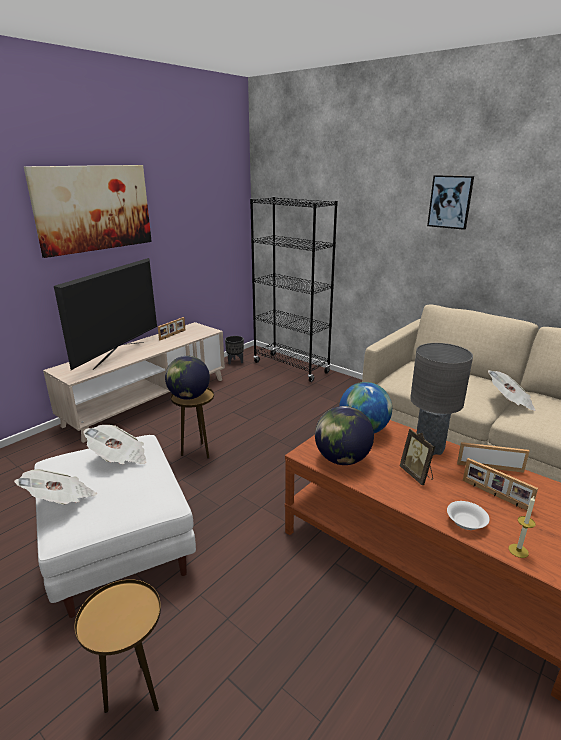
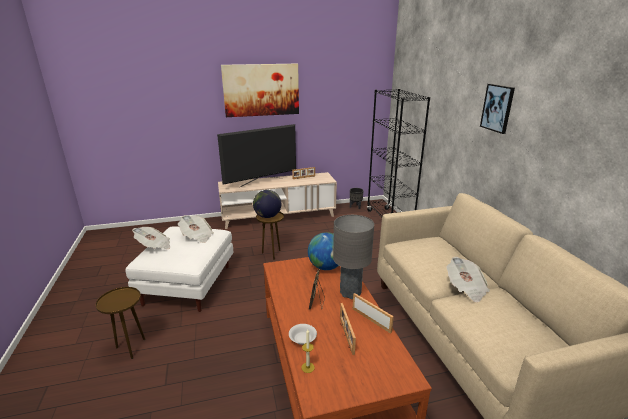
camera: 35 degrees right, 0 degrees up
(342, 459) = (288, 277): globe -> none

